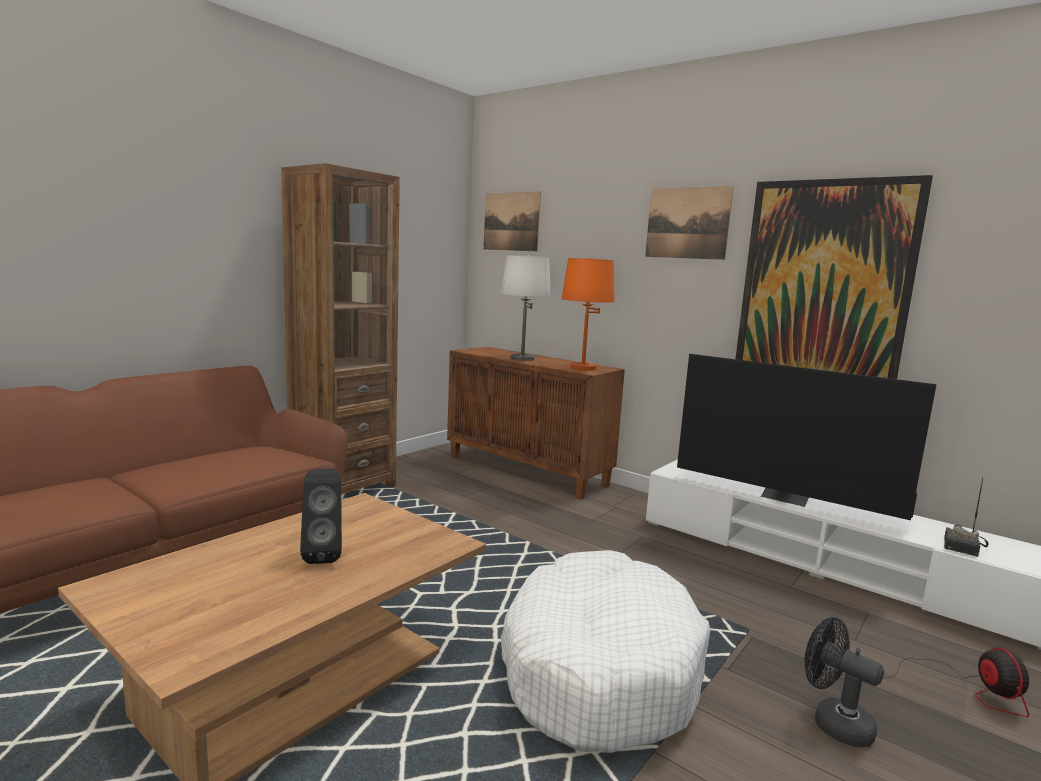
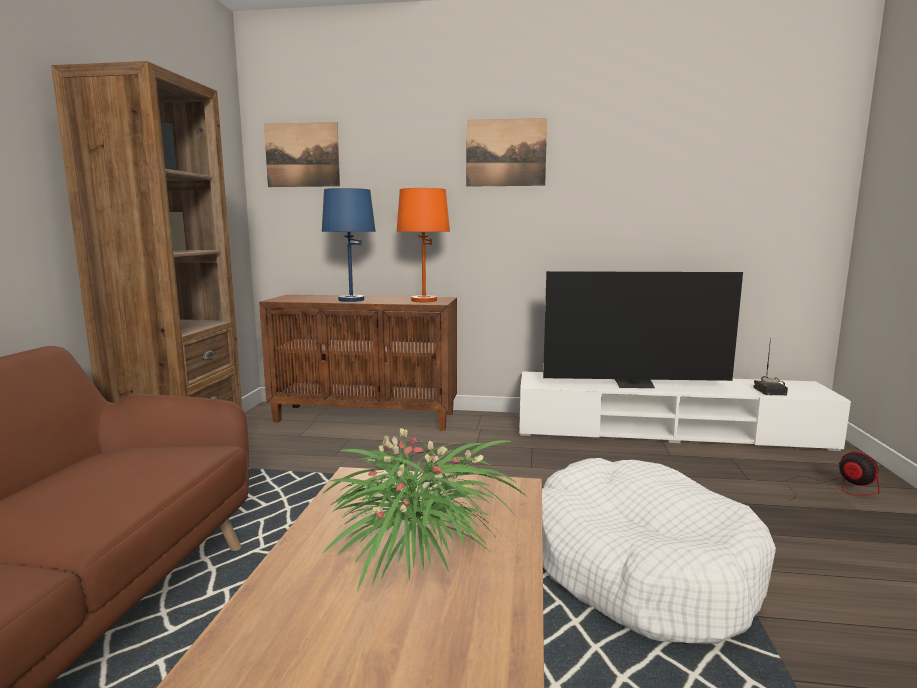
camera: 30 degrees left, 0 degrees up
(323, 555) = (416, 544): black speaker -> potted plant
(522, 358) = (351, 300): white table lamp -> blue table lamp
(823, 284) = (632, 202): picture -> none
(833, 722) = (810, 541): black fan -> none

